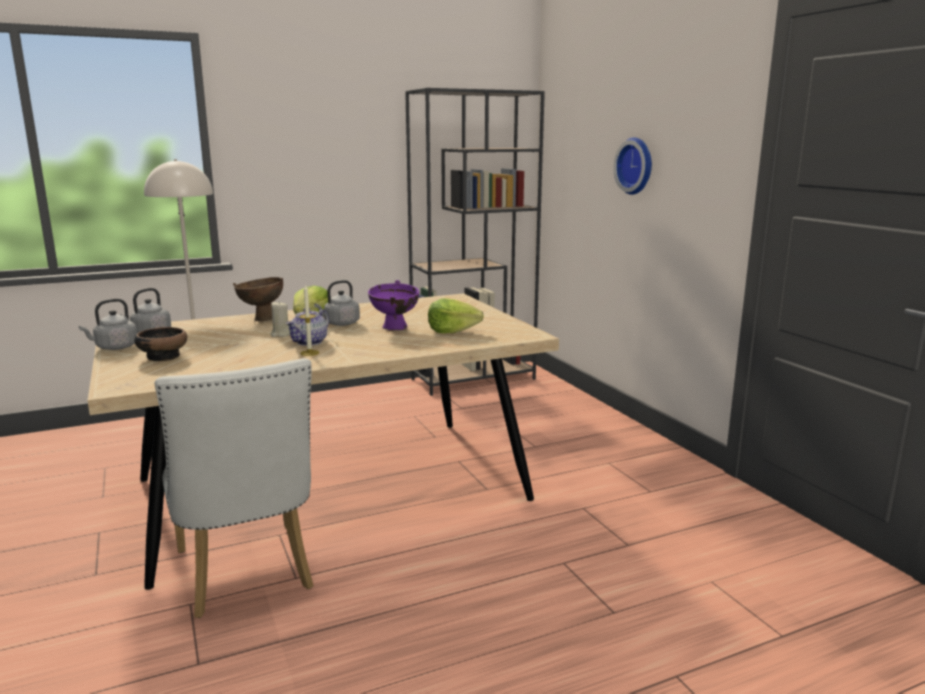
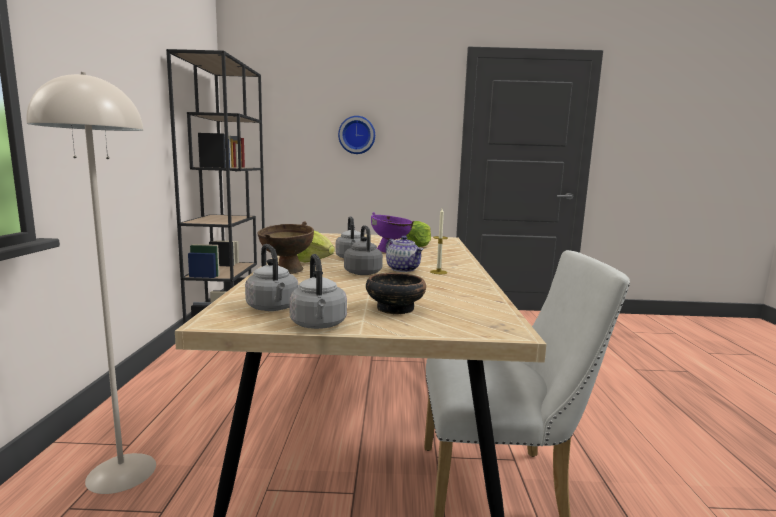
camera: 65 degrees left, 5 degrees down
(281, 334) = (362, 272): beige candle -> grey kettle

